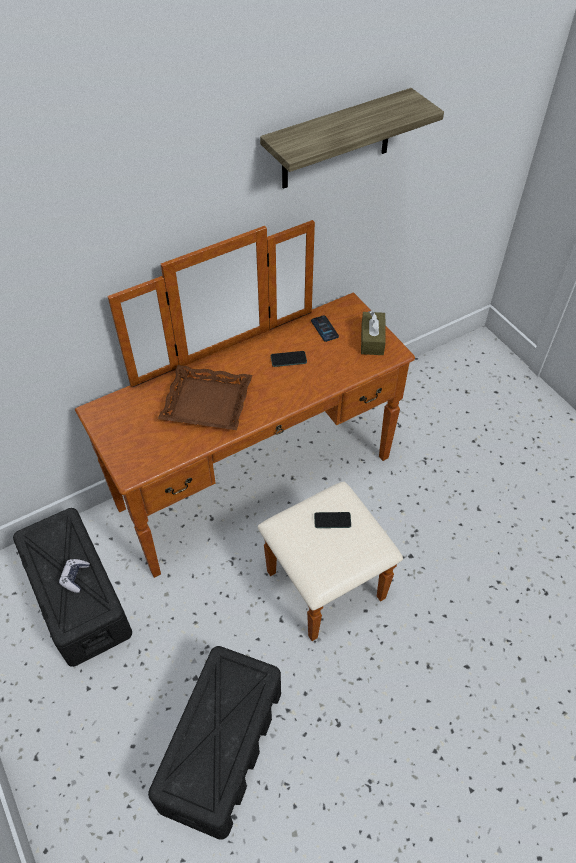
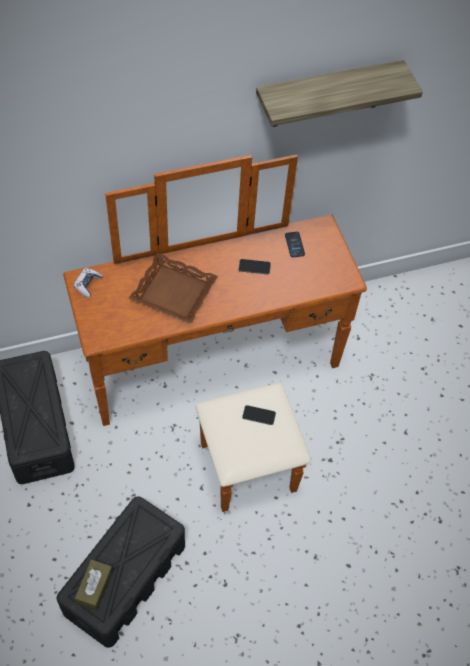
camera: 10 degrees right, 5 degrees up
(75, 577) = (36, 411): game controller -> game controller (88, 285)
(372, 339) = (333, 264): brown tissue box -> brown tissue box (95, 587)

